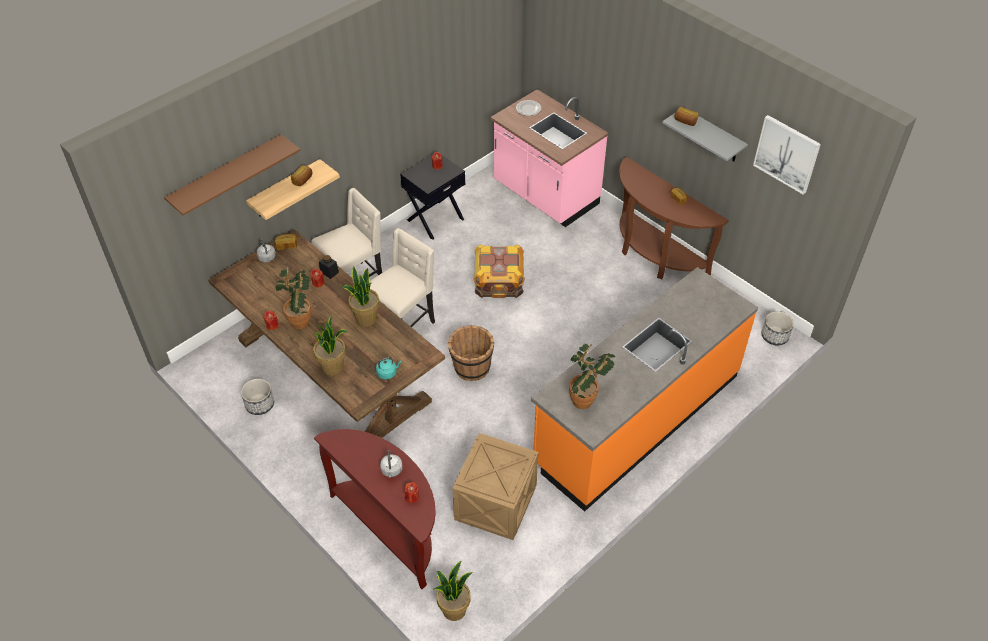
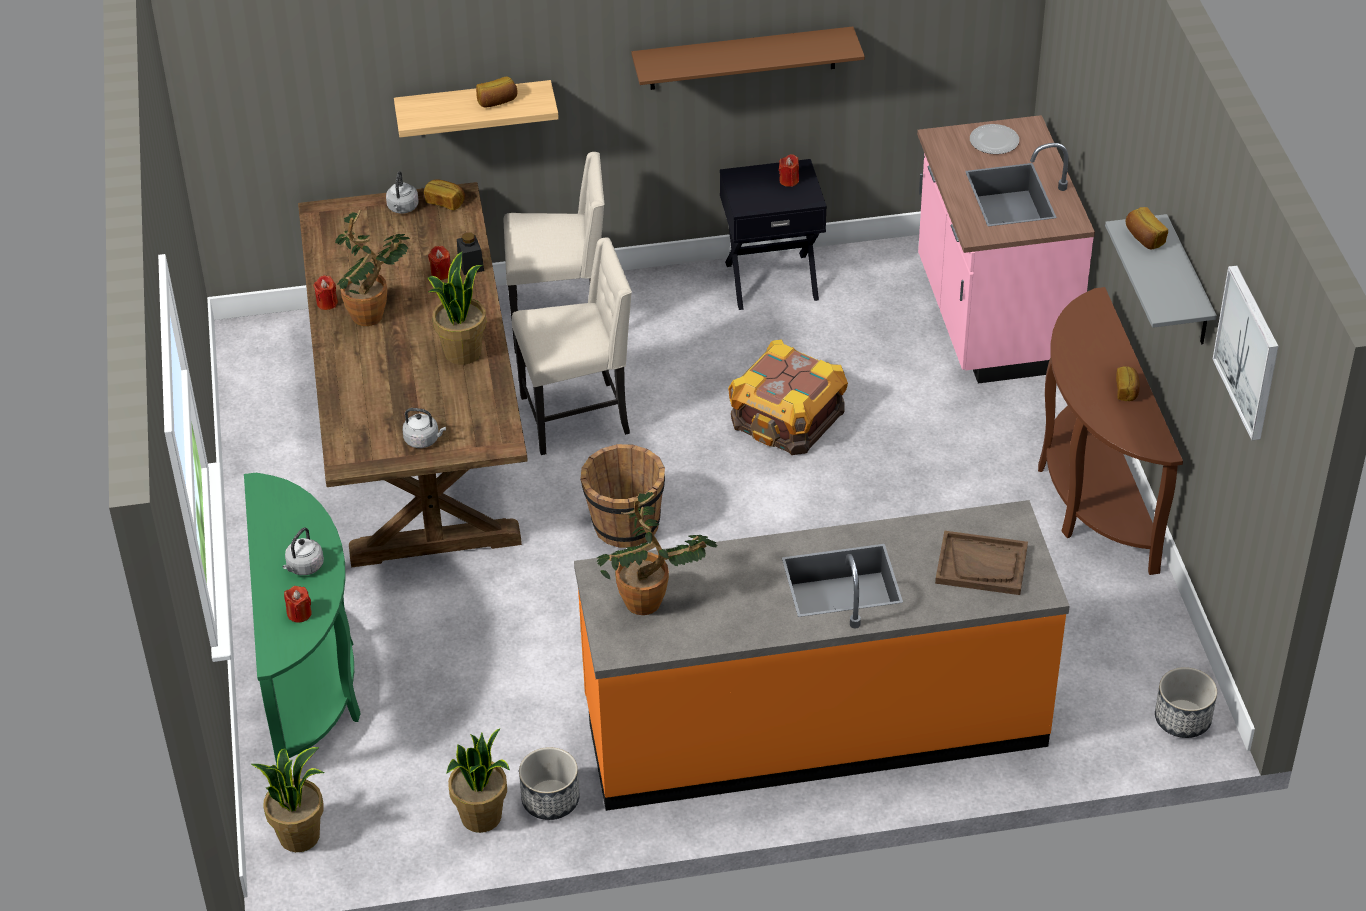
camera: 35 degrees right, 5 degrees down
(227, 176) = (364, 43): brown shelf -> brown shelf (742, 58)
(259, 405) = (279, 431): planter -> planter (550, 800)
(333, 367) = (357, 397): potted plant -> potted plant (482, 817)
(388, 373) = (423, 440): turquoise kettle -> grey kettle
(391, 528) = (310, 685): brown console table -> green console table
(495, 504) = (484, 730): crate -> none
(707, 306) = (981, 565): none -> brown tray

